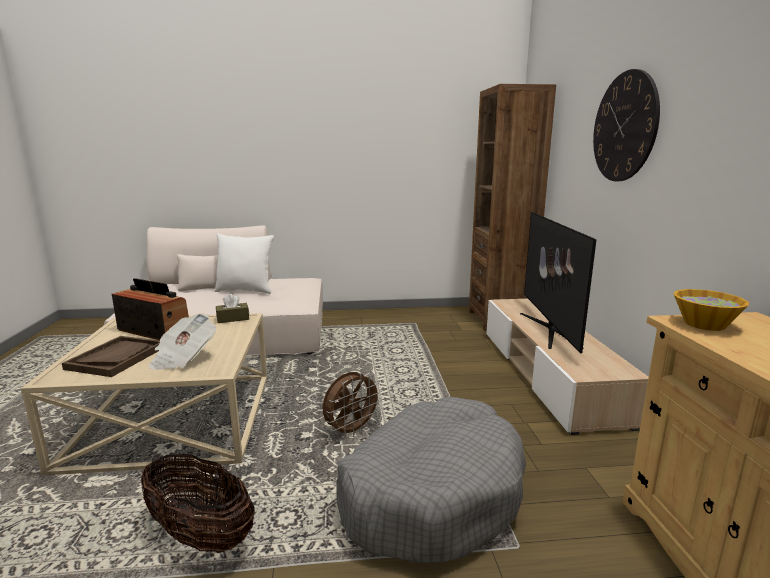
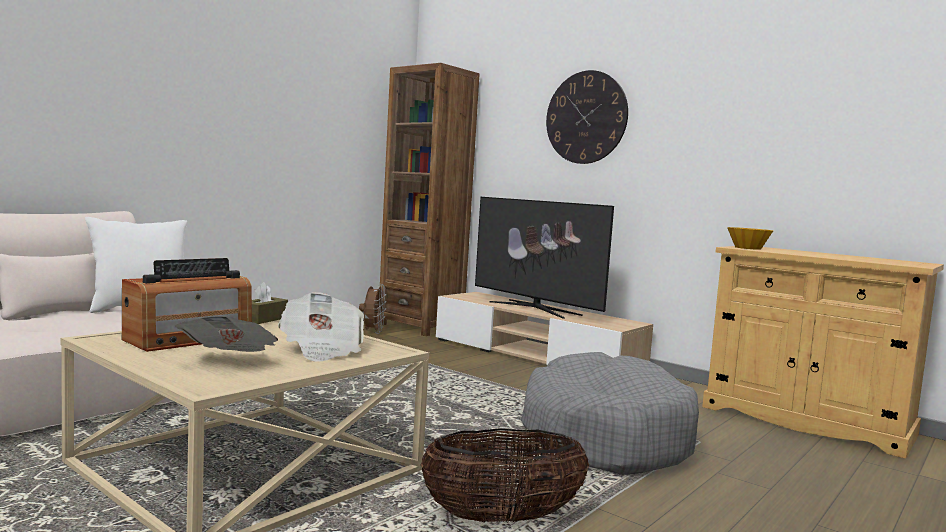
camera: 45 degrees left, 10 degrees down
(117, 358) = (230, 362): brown tray -> newspaper
(154, 330) = (189, 339): radio -> radio turned 150 degrees clockwise
(351, 431) = (467, 422): brown fan -> brown fan (372, 332)

